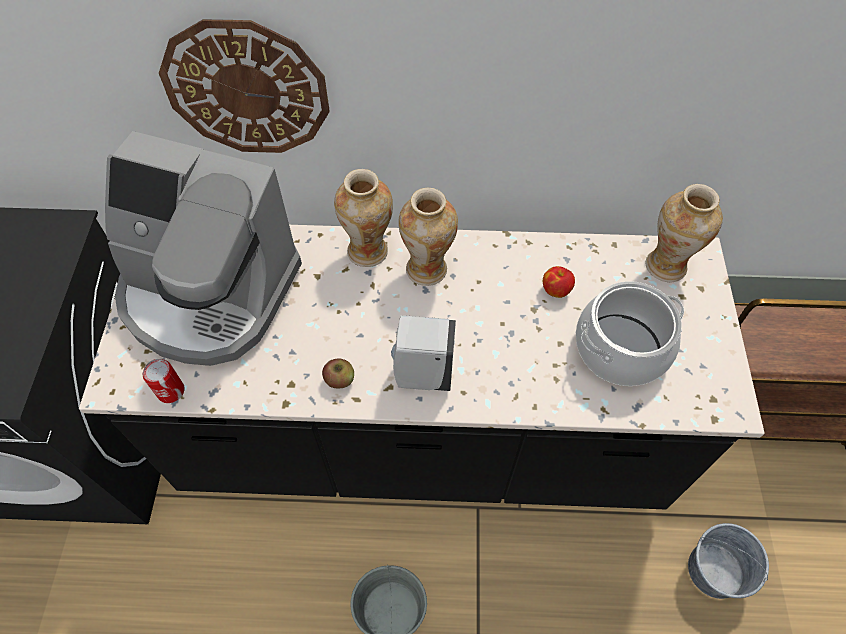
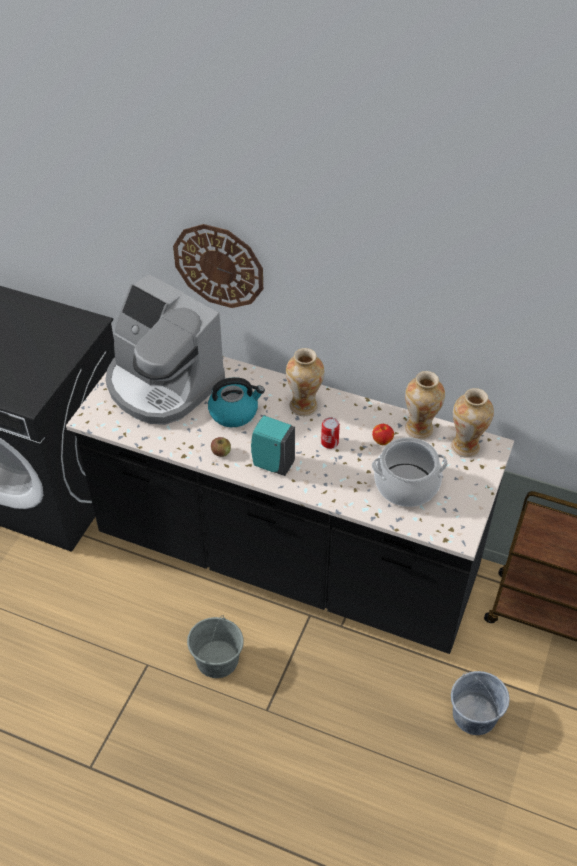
camera: 20 degrees right, 10 degrees down
(171, 391) = (120, 430): can -> can (329, 442)
(333, 308) = (234, 412): none -> kettle
(368, 251) = (271, 386): vase -> vase (419, 429)
(421, 375) = (272, 464): white soap dispenser -> turquoise soap dispenser

